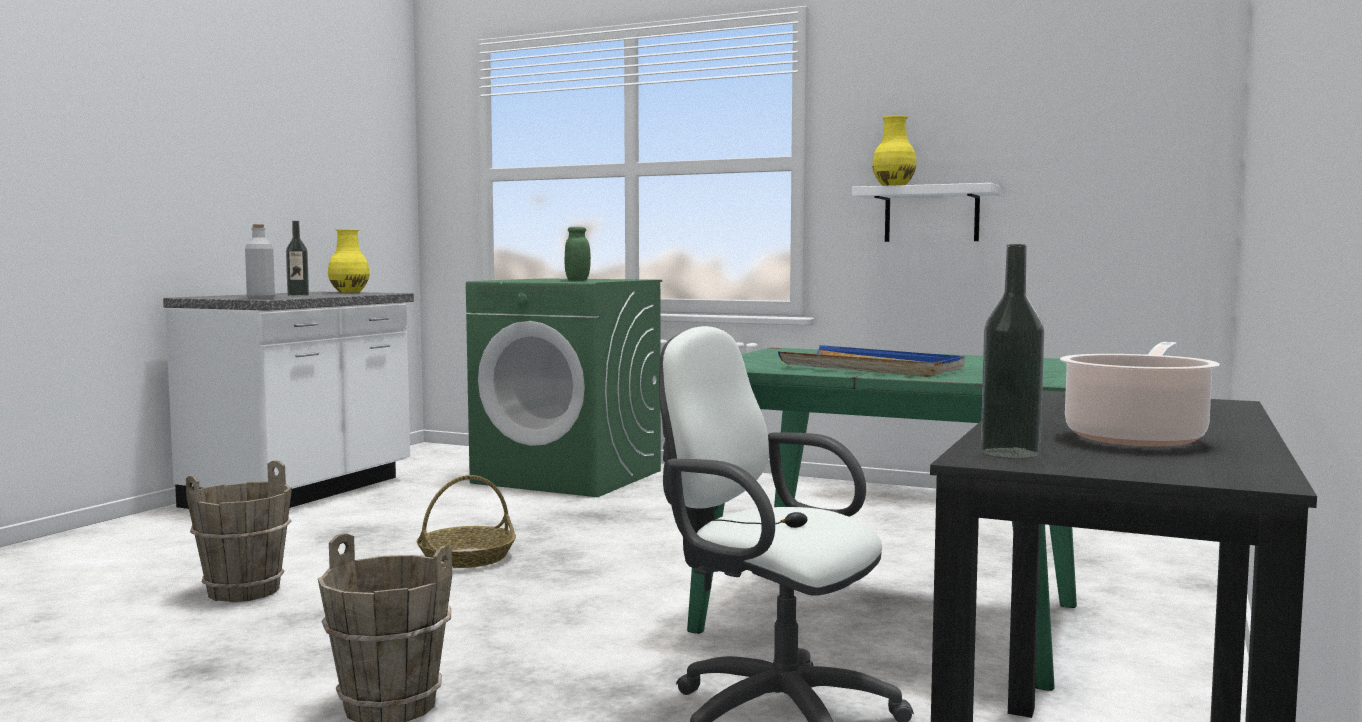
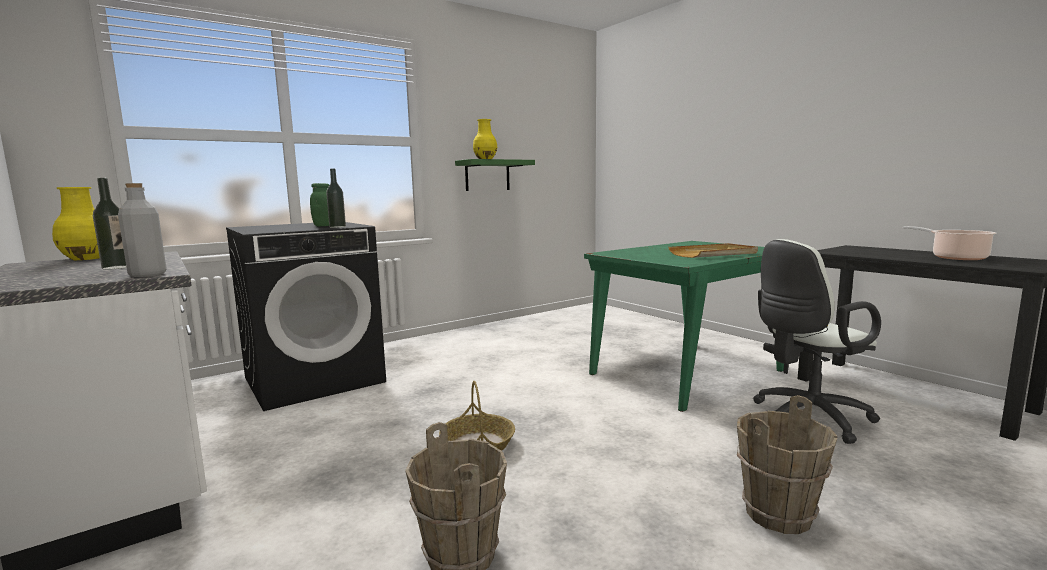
camera: 60 degrees left, 5 degrees up
(569, 477) = (315, 379): green washing machine -> black washing machine
(871, 368) = (714, 254): blue tray -> beige tray
(931, 214) = (487, 175): white shelf -> green shelf
(1010, 453) = (1011, 266): bottle -> bottle (337, 227)

